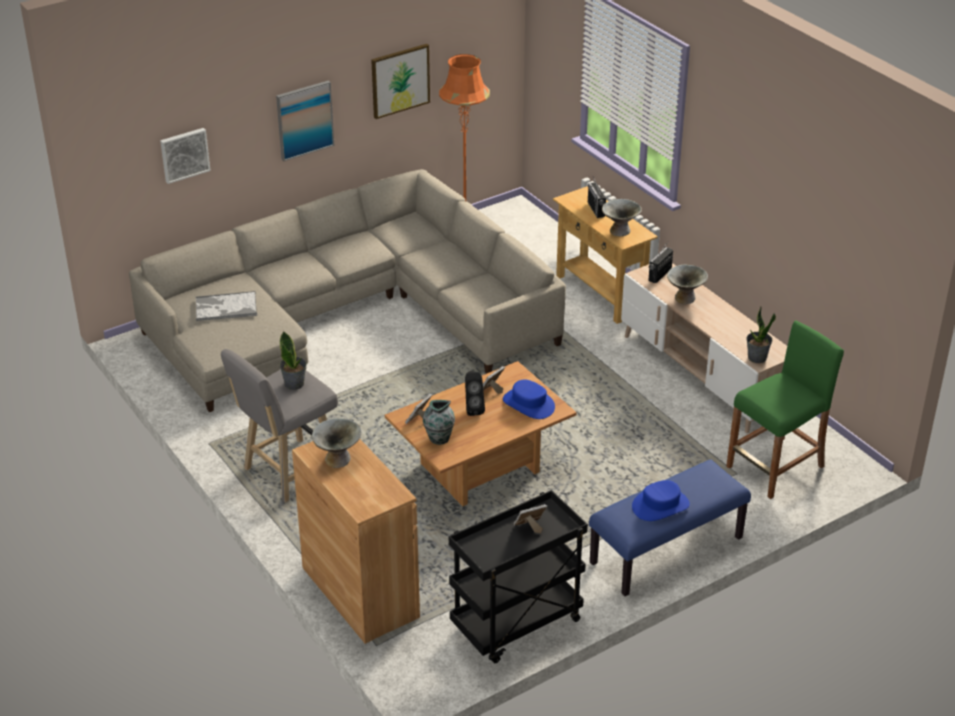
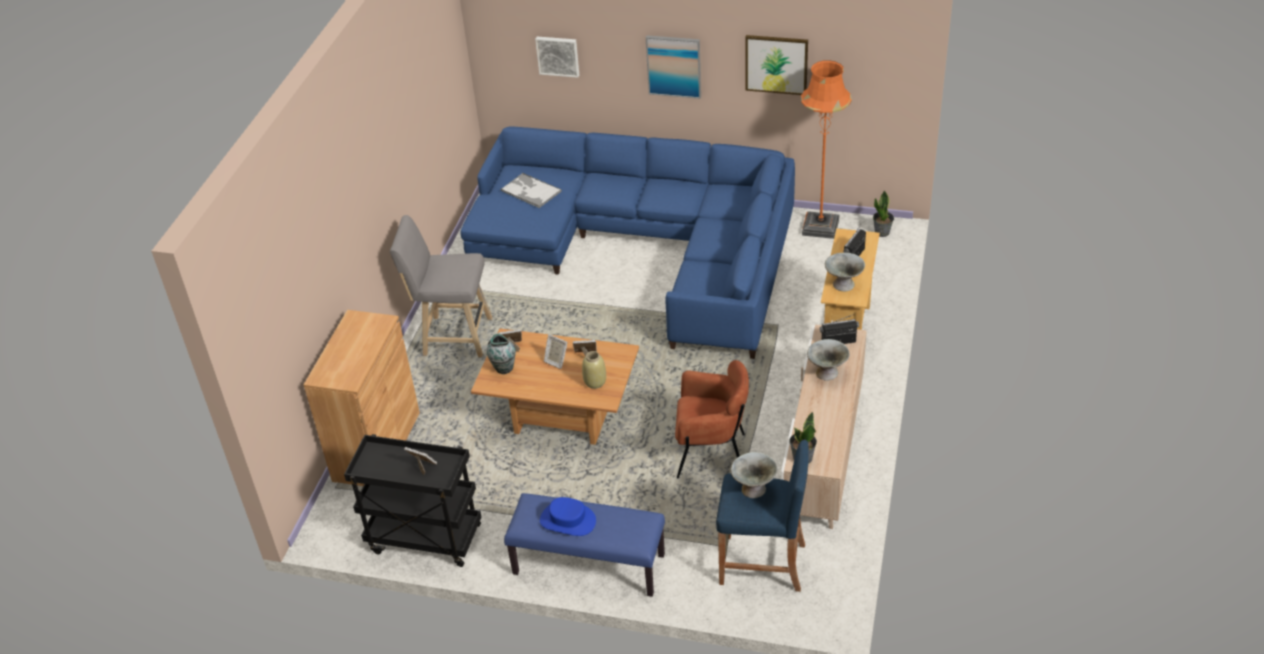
camera: 50 degrees right, 5 degrees up
(294, 383) = (455, 268): potted plant -> potted plant (882, 232)
(338, 459) = (358, 334): grey bowl -> grey bowl (753, 489)
(348, 317) = (645, 247): beige sofa -> blue sofa
(473, 409) = (556, 361): black speaker -> picture frame
(529, 404) = (595, 382): blue hat -> beige vase
(630, 423) = (711, 452): none -> brown armchair
(776, 467) = (762, 564): green stool -> blue stool

